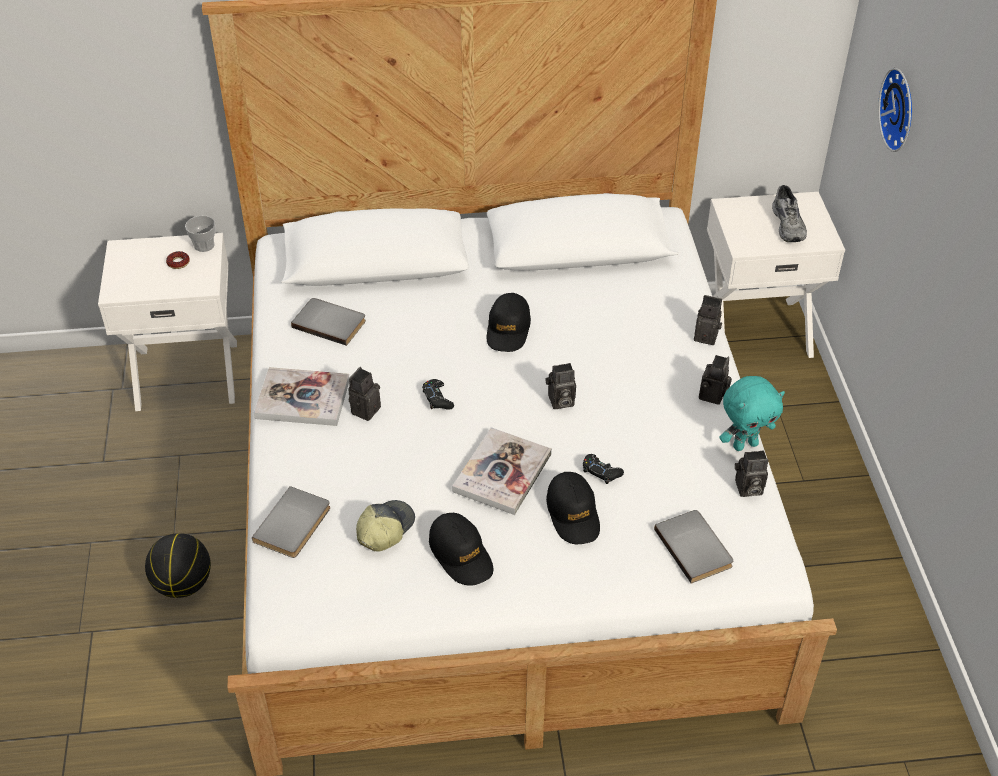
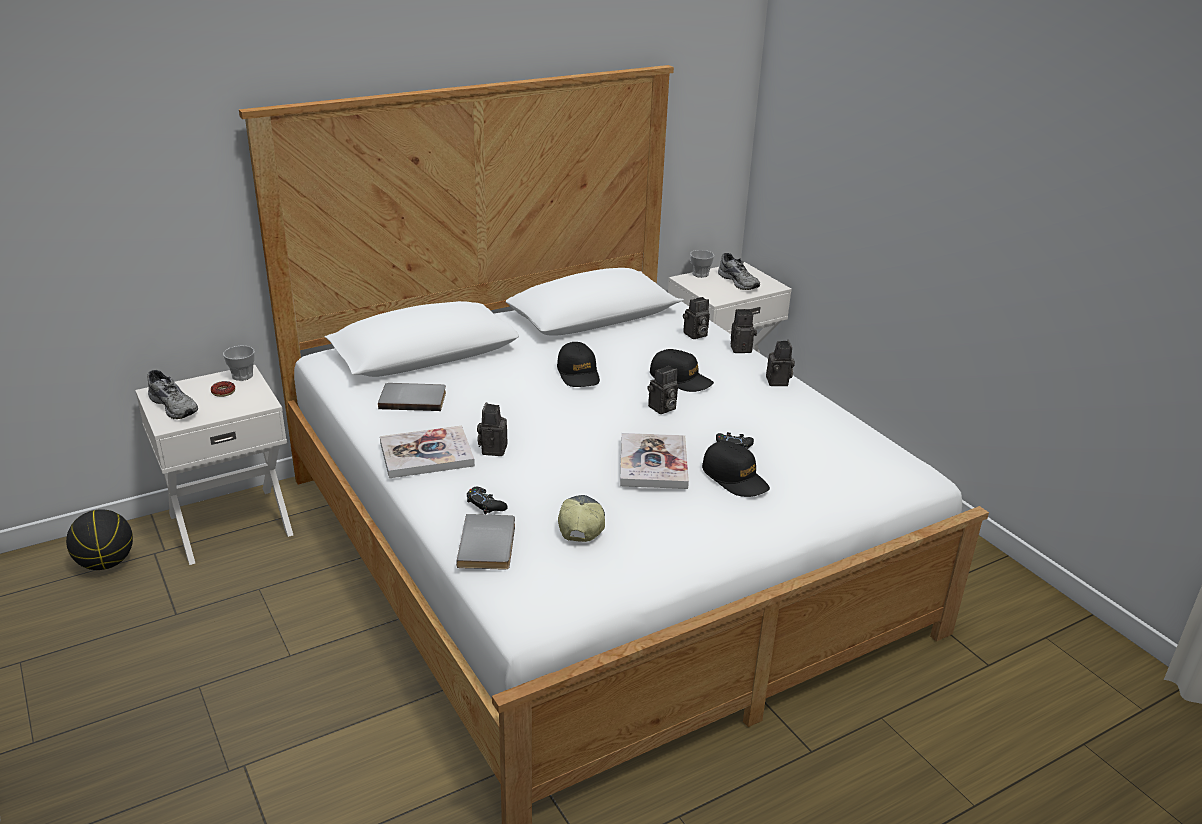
camera: 25 degrees left, 15 degrees down
(131, 270) = (175, 406): none -> grey shoe
(183, 584) = (325, 693): basketball -> basketball (106, 563)
(437, 399) = (554, 428): black game controller -> black game controller (486, 505)
(461, 555) = (663, 527): black cap -> black cap (680, 379)
(695, 547) = (851, 475): grey book -> none
(745, 444) = (828, 406): turquoise plush toy -> none
(747, 489) = (856, 431): camera -> camera (695, 335)
(750, 202) = (700, 274): none -> cup
(901, 109) = (838, 140): wall clock -> none

